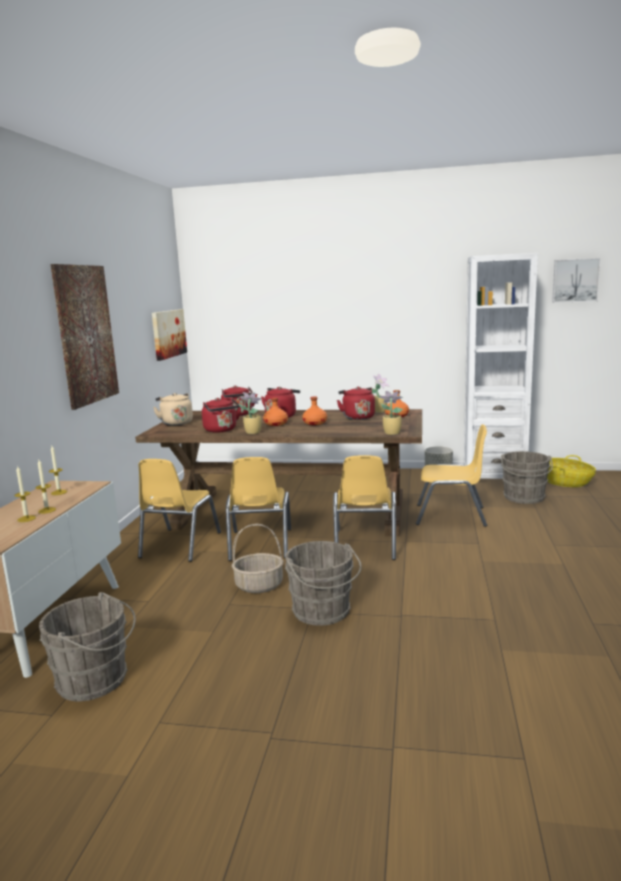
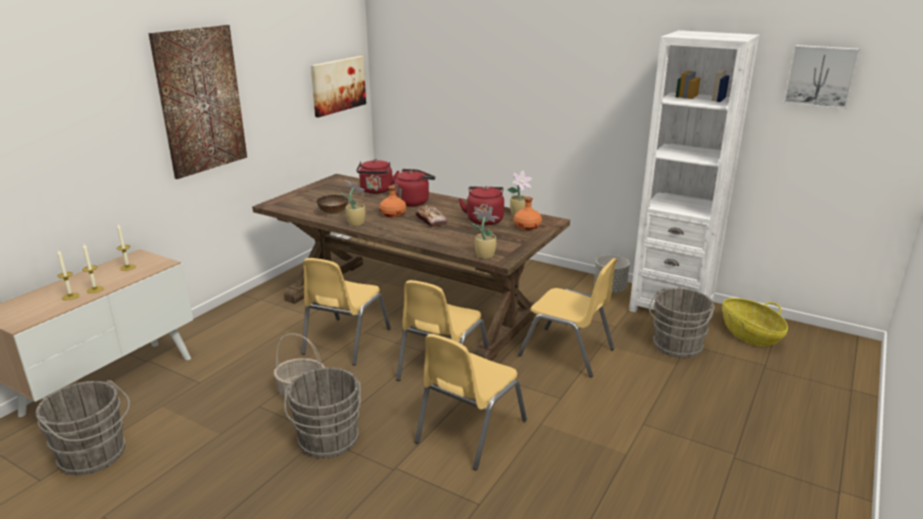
camera: 20 degrees right, 10 degrees up
(176, 423) = (308, 192): beige kettle -> none
(179, 545) = (277, 323): yellow chair -> yellow chair (470, 431)
(221, 430) = (333, 213): red kettle -> bowl
(315, 423) = (431, 221): orange bottle -> bread

